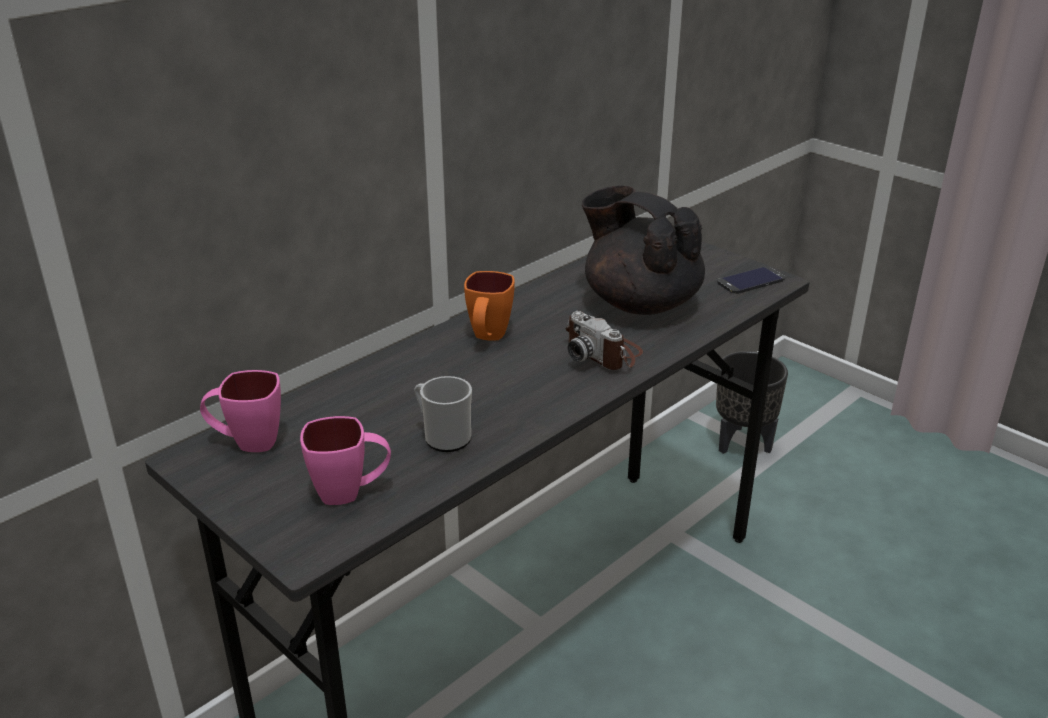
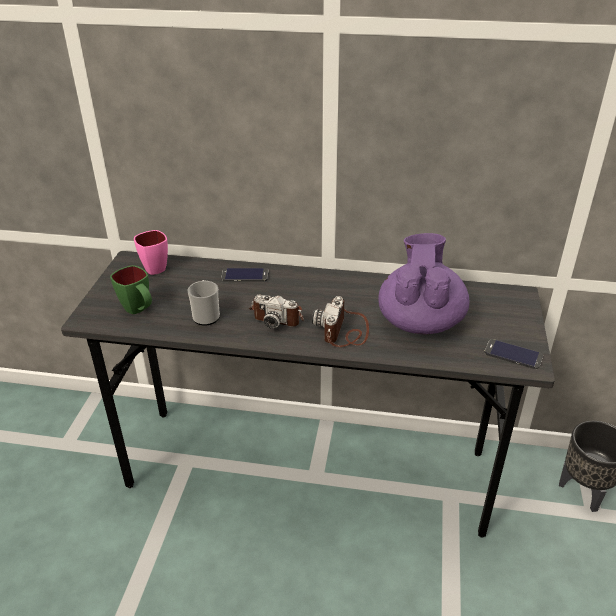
camera: 55 degrees right, 5 degrees up
(351, 492) = (139, 310): pink mug -> green mug
(389, 375) = (245, 275): none -> phone
(488, 338) = (313, 287): orange mug -> none
(516, 383) = (278, 316): none -> camera
(640, 303) = (420, 321): black teapot -> purple teapot

